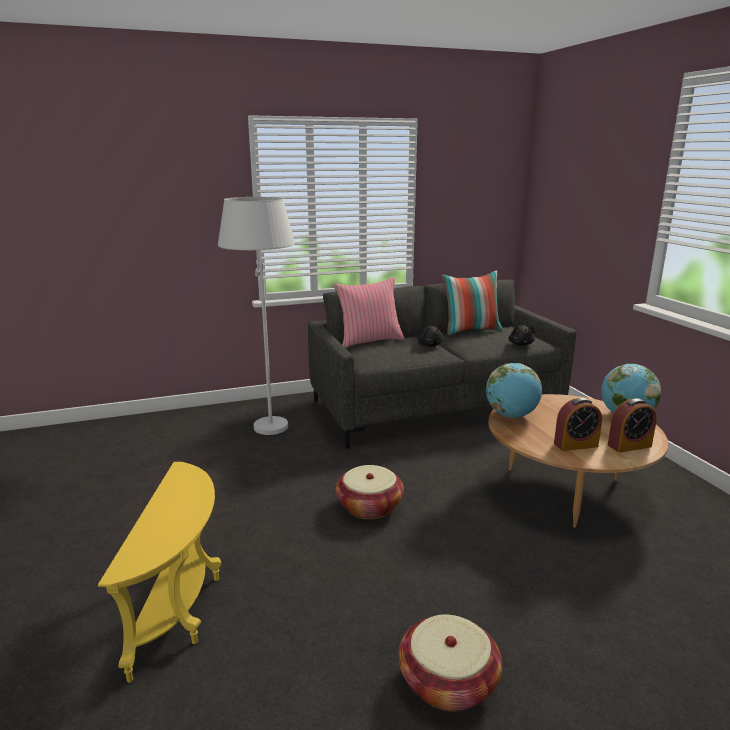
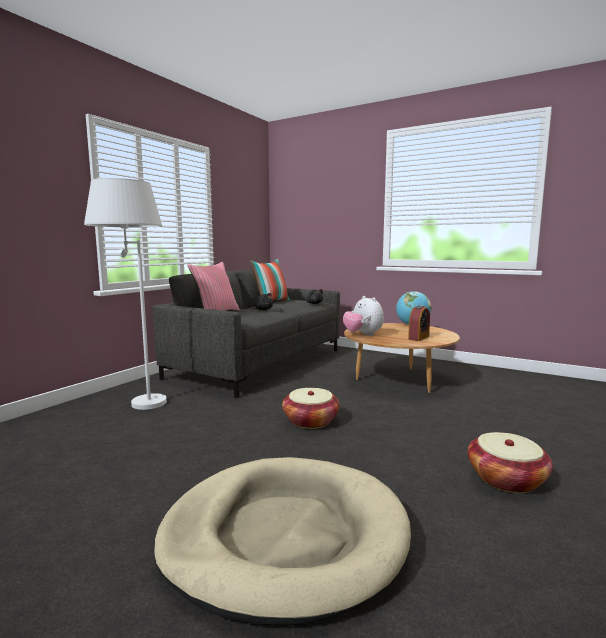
camera: 40 degrees left, 10 degrees down
(182, 608) = (284, 537): yellow side table -> beige dog bed
(511, 415) = (363, 335): globe -> plush toy
(629, 446) = (439, 333): alarm clock -> none

